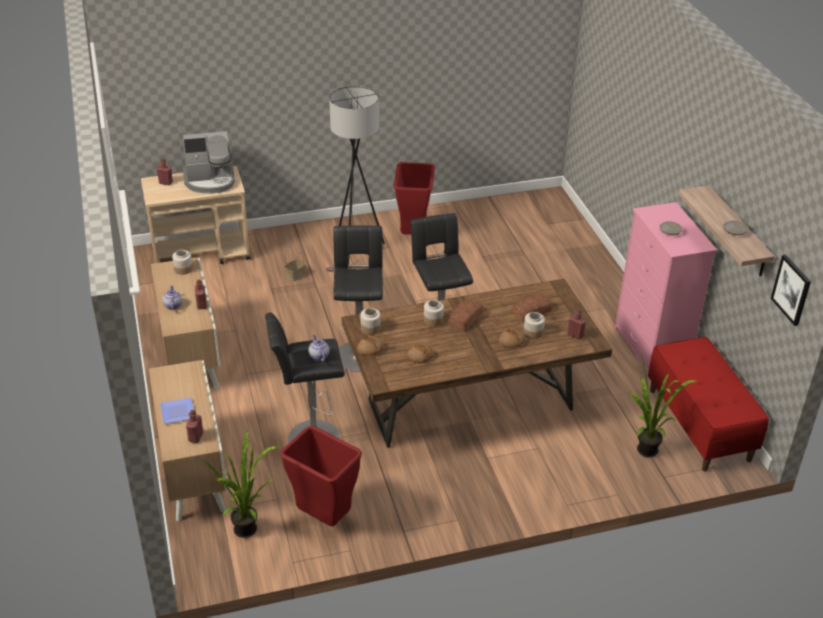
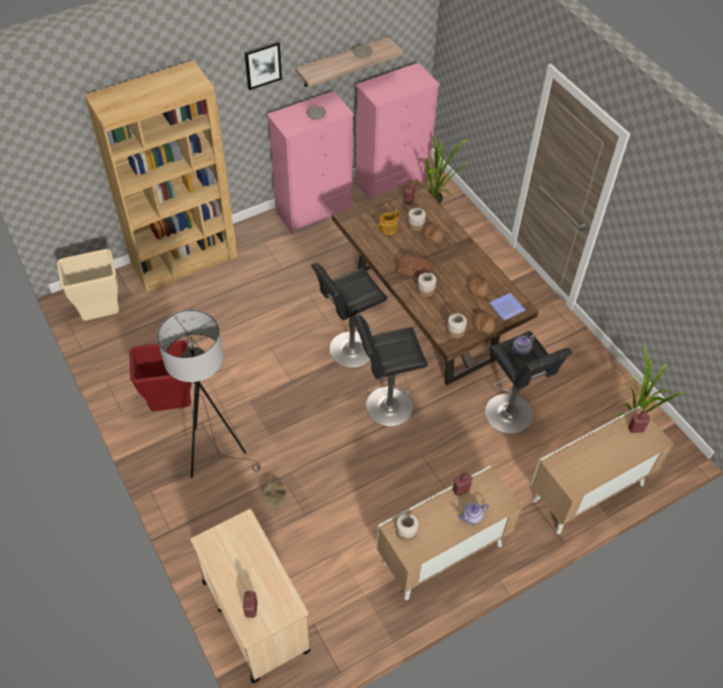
camera: 105 degrees left, 15 degrees up
(179, 412) = (615, 452): plate -> plate (507, 306)
(210, 181) = (234, 556): coffee machine -> none
(325, 518) = (588, 383): red trash can -> none
(526, 207) = (101, 316): none -> beige trash can
(532, 311) = (387, 228): bread -> teapot
(588, 256) = (185, 260): none -> brown bookcase
(699, 424) = (392, 182): red bench -> pink dresser
(791, 289) = (412, 37): picture -> picture (262, 65)

